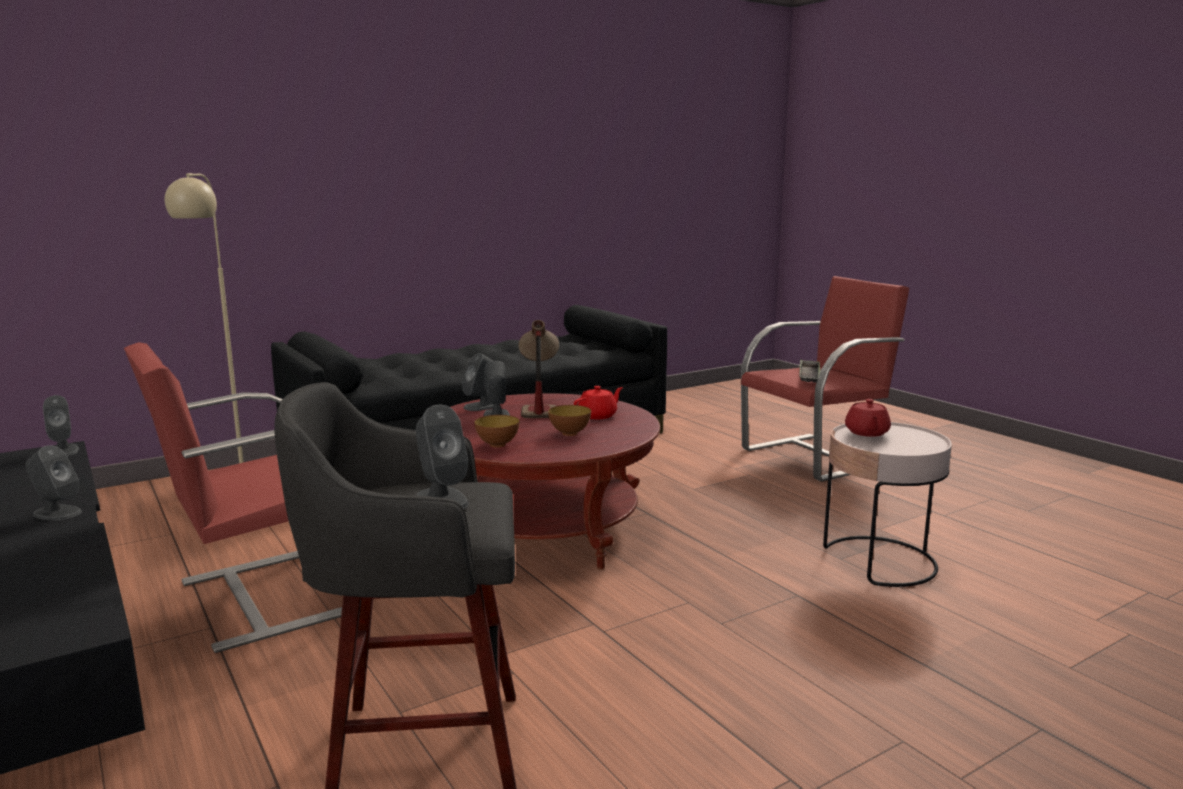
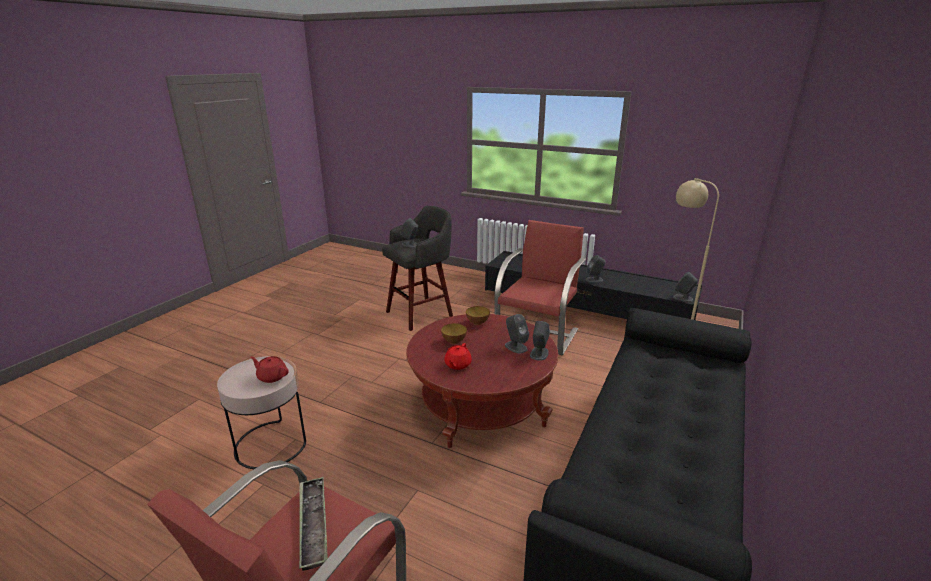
camera: 150 degrees right, 10 degrees up
(539, 407) = (504, 363): table lamp -> none
(866, 433) = (272, 376): red teapot -> red teapot turned 45 degrees counterclockwise

